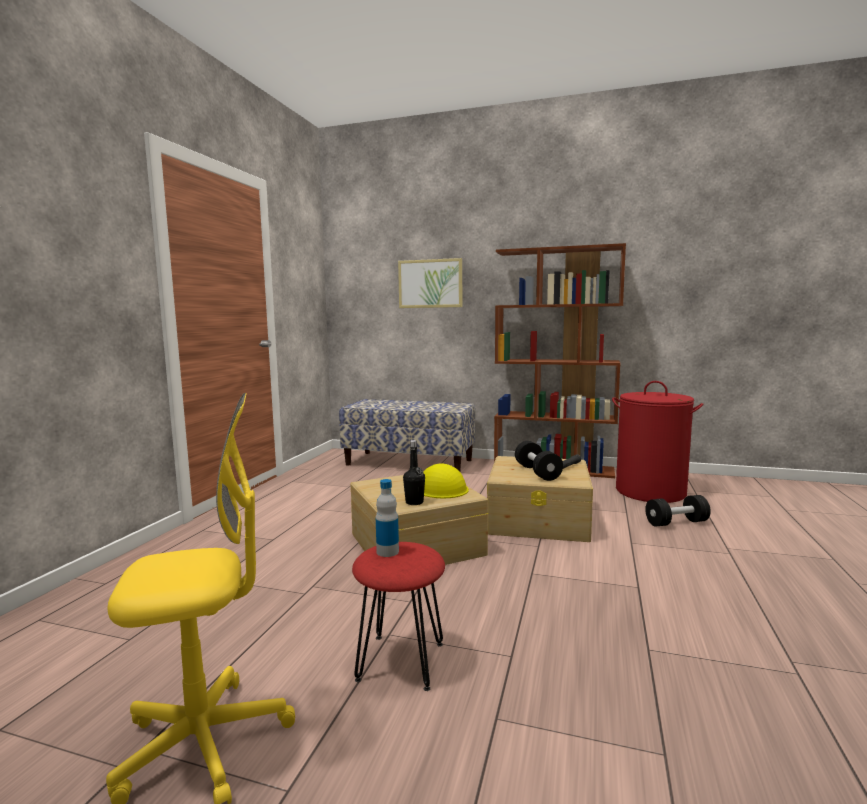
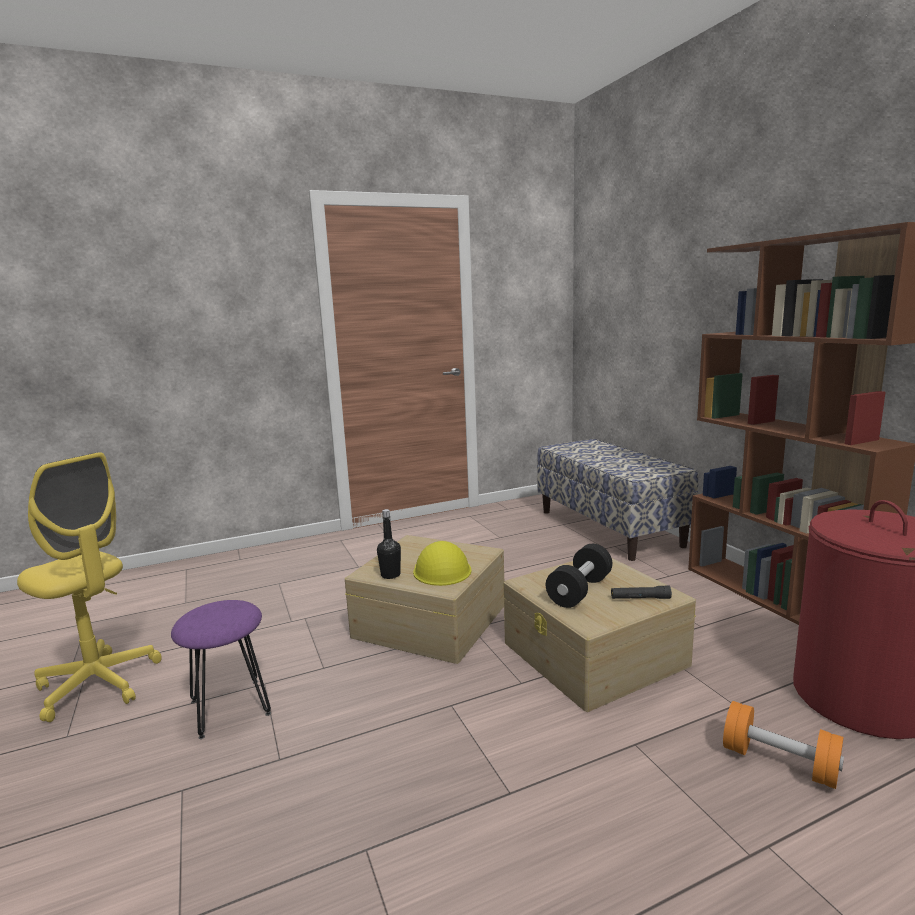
camera: 50 degrees right, 5 degrees up
(387, 551) = (220, 608): bottle -> none
(401, 661) = (230, 708): red stool -> purple stool
(430, 283) = (664, 296): picture -> none
(676, 523) = (779, 762): black dumbbell -> orange dumbbell

